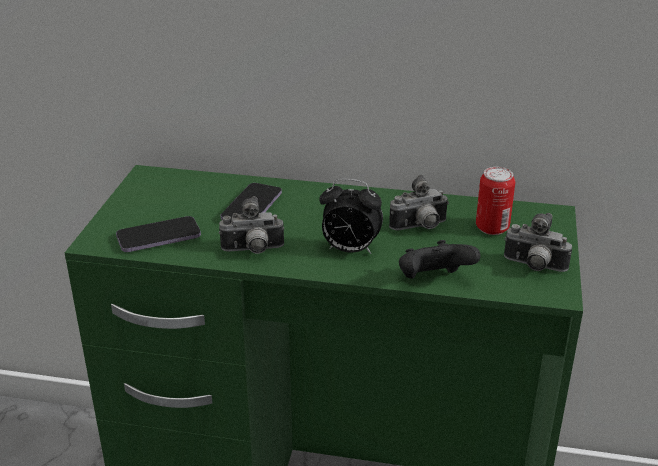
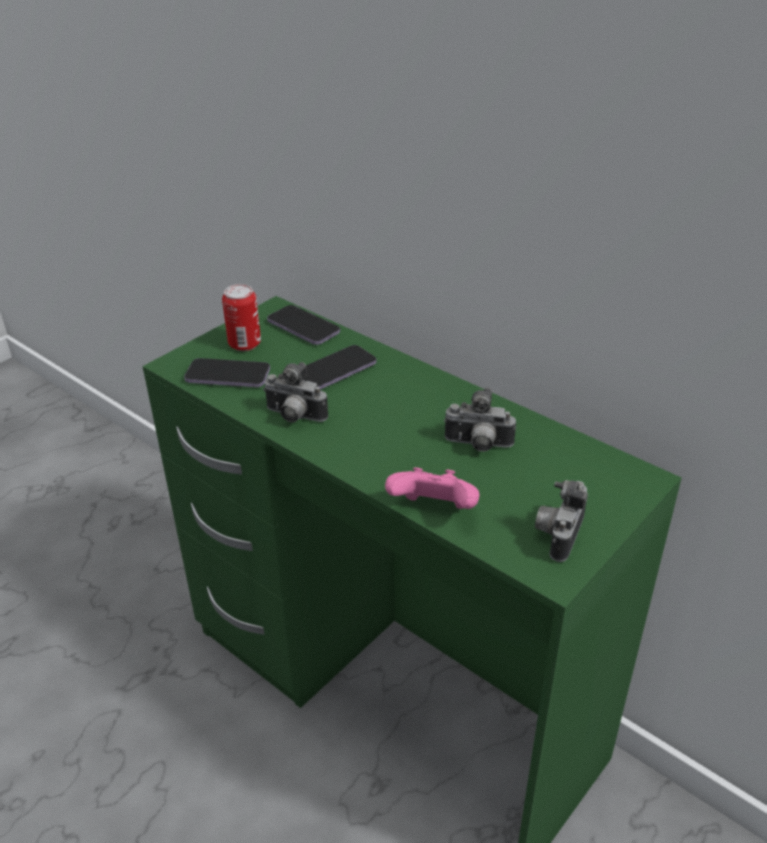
camera: 30 degrees right, 5 degrees up
(188, 182) = (303, 327): none -> phone
(349, 250) = (383, 447): alarm clock -> none
(433, 281) = (434, 511): black game controller -> pink game controller
(492, 228) = (556, 472): can -> can (244, 344)
(533, 267) = (558, 534): camera -> camera turned 60 degrees clockwise

